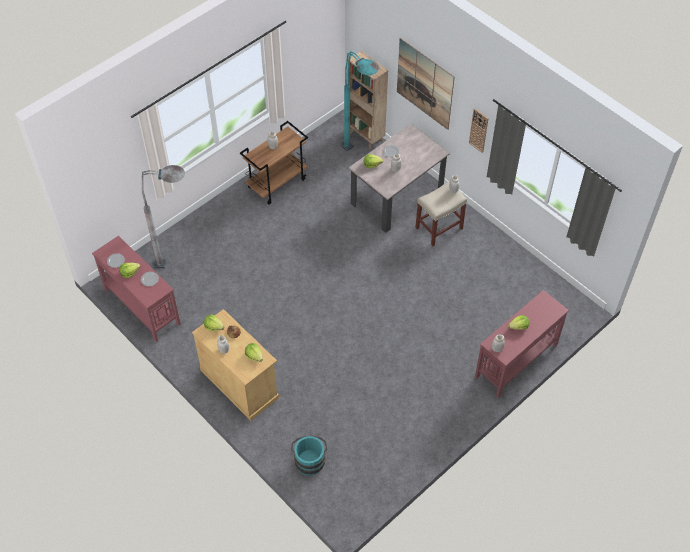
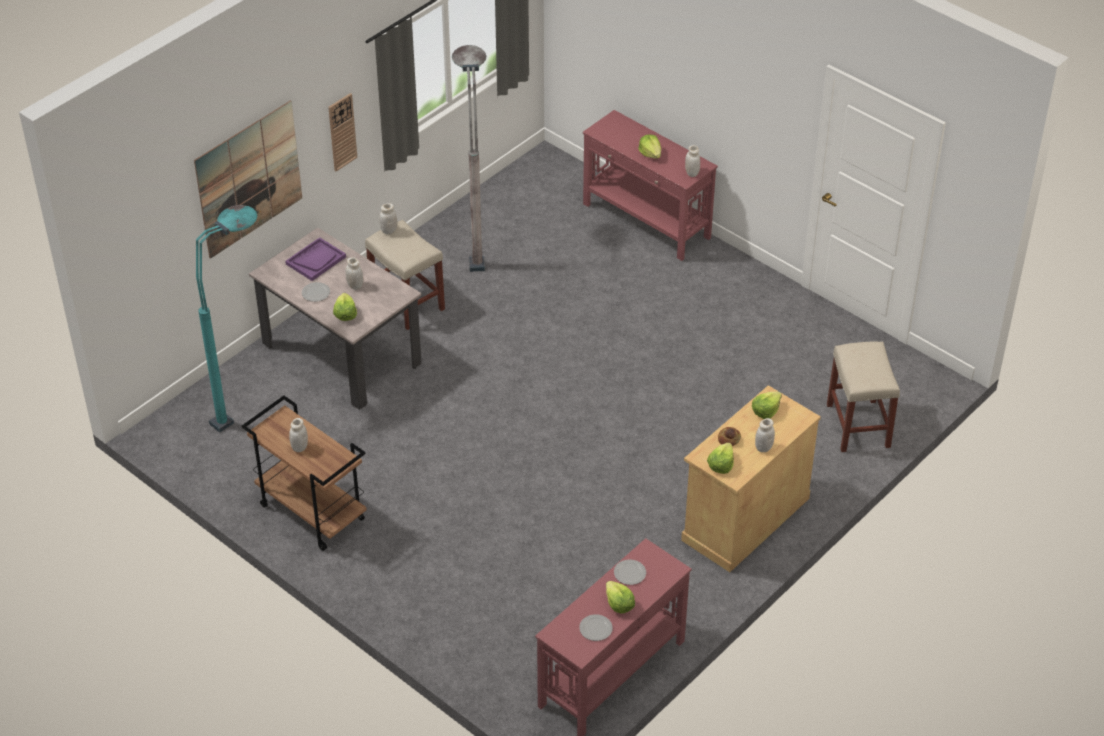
camera: 95 degrees left, 10 degrees down
(181, 265) = (512, 628): grey floor lamp -> grey floor lamp (476, 243)
(309, 459) = (857, 425): turquoise bucket -> beige stool
(366, 137) = (199, 400): brown bookcase -> none
(419, 152) = (316, 260): none -> purple tray

